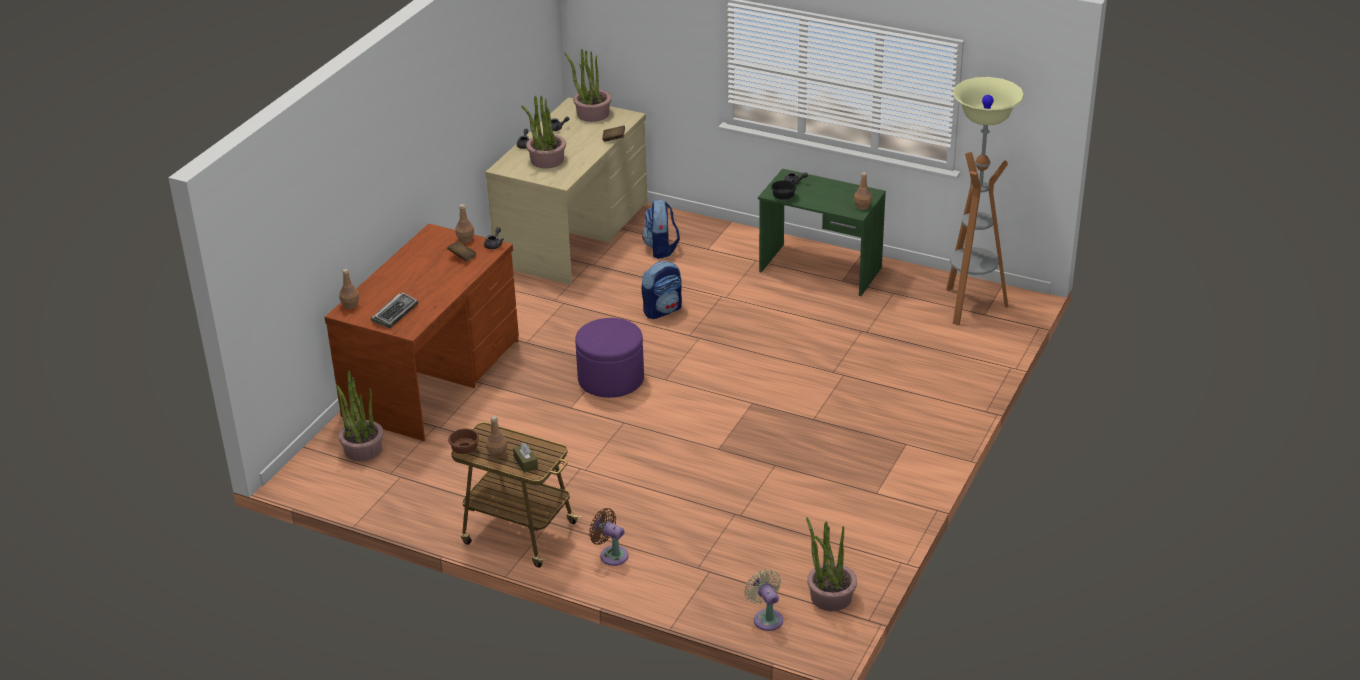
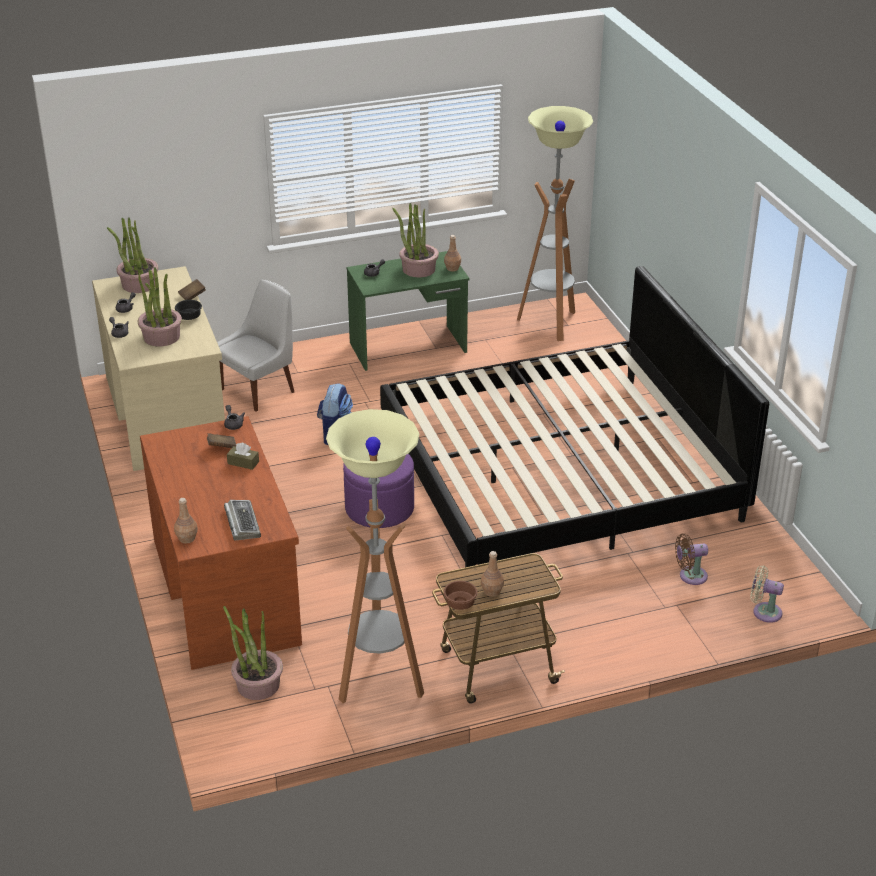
camera: 45 degrees left, 0 degrees up
(433, 494) = (380, 682): none -> floor lamp
(465, 239) = (199, 432): brown bottle -> none
(525, 462) = (525, 584): brown tissue box -> brown tissue box (243, 462)
(611, 554) = (592, 638): brown fan -> brown fan (690, 576)
(661, 249) = (260, 389): backpack -> white chair
(781, 426) = (558, 472): none -> bed
(782, 197) = (382, 287): black bowl -> black bowl (188, 317)
(830, 596) = (778, 570): potted plant -> potted plant (418, 269)

